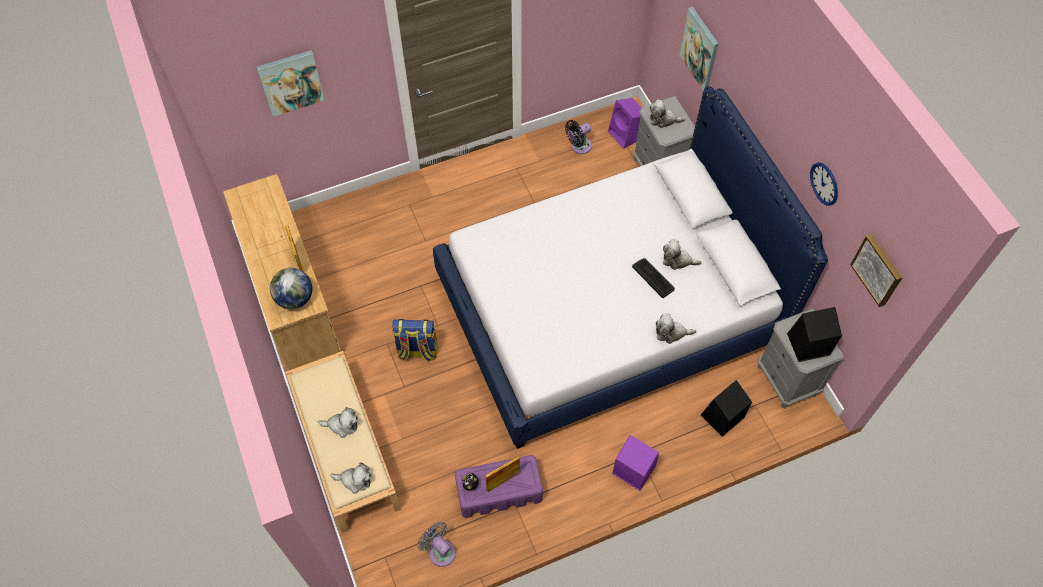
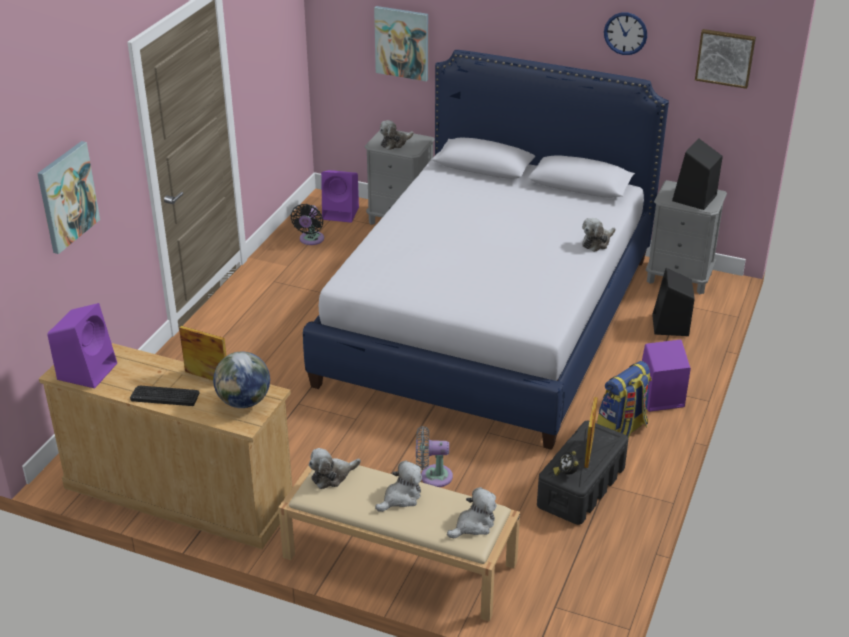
camera: 45 degrees left, 25 degrees down
(250, 205) = (87, 370): none -> purple speaker
(417, 351) = (363, 447): backpack -> backpack (622, 430)
(440, 551) = (595, 563): grey fan -> grey fan (432, 476)
(498, 492) = (581, 487): purple storage box -> black storage box
(653, 278) = (533, 222): keyboard -> keyboard (165, 396)
(677, 260) = (535, 204): plush toy -> plush toy (332, 476)

